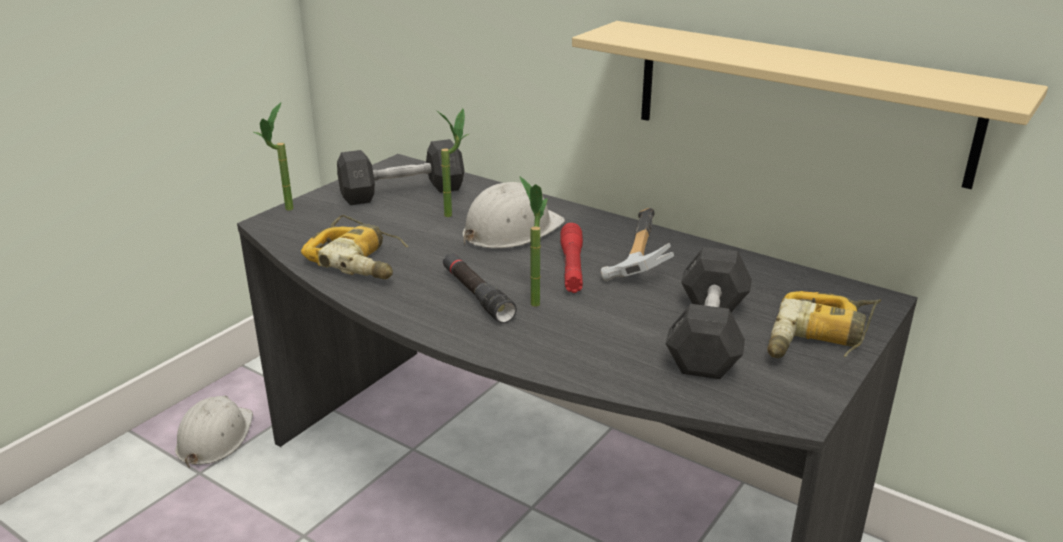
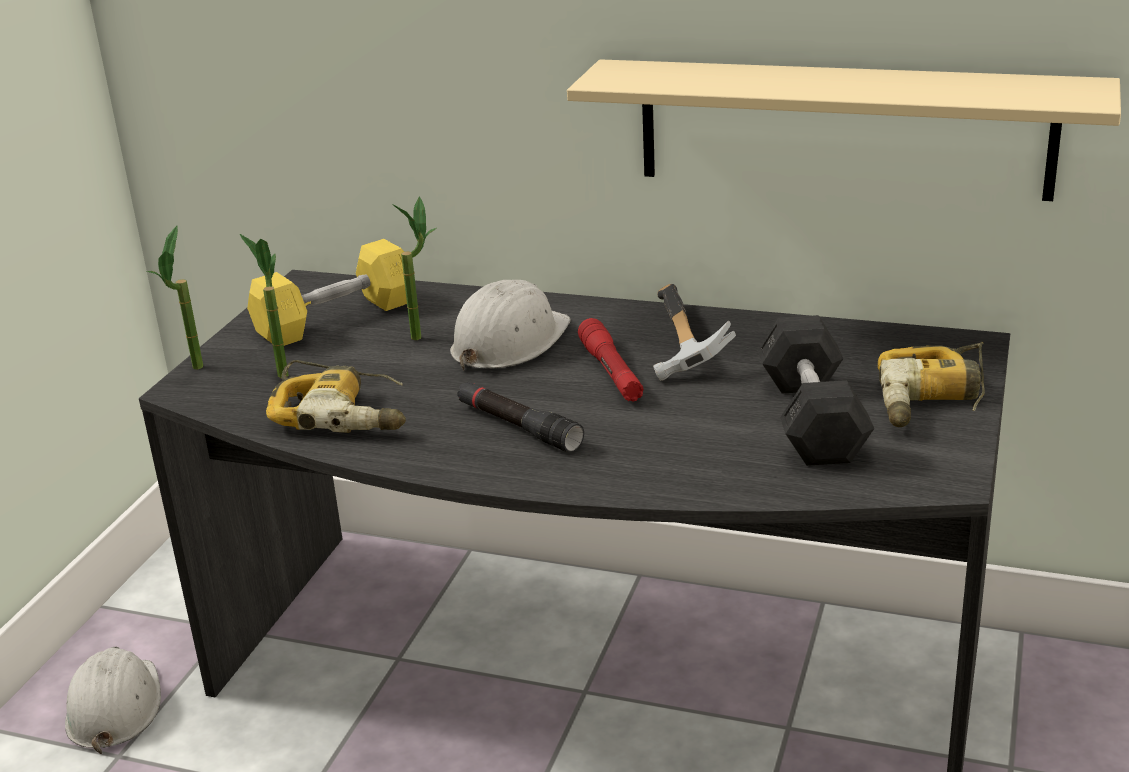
camera: 15 degrees left, 0 degrees up
(402, 192) = (336, 319): grey dumbbell -> yellow dumbbell
(532, 299) = (588, 418): potted plant -> potted plant (279, 371)

